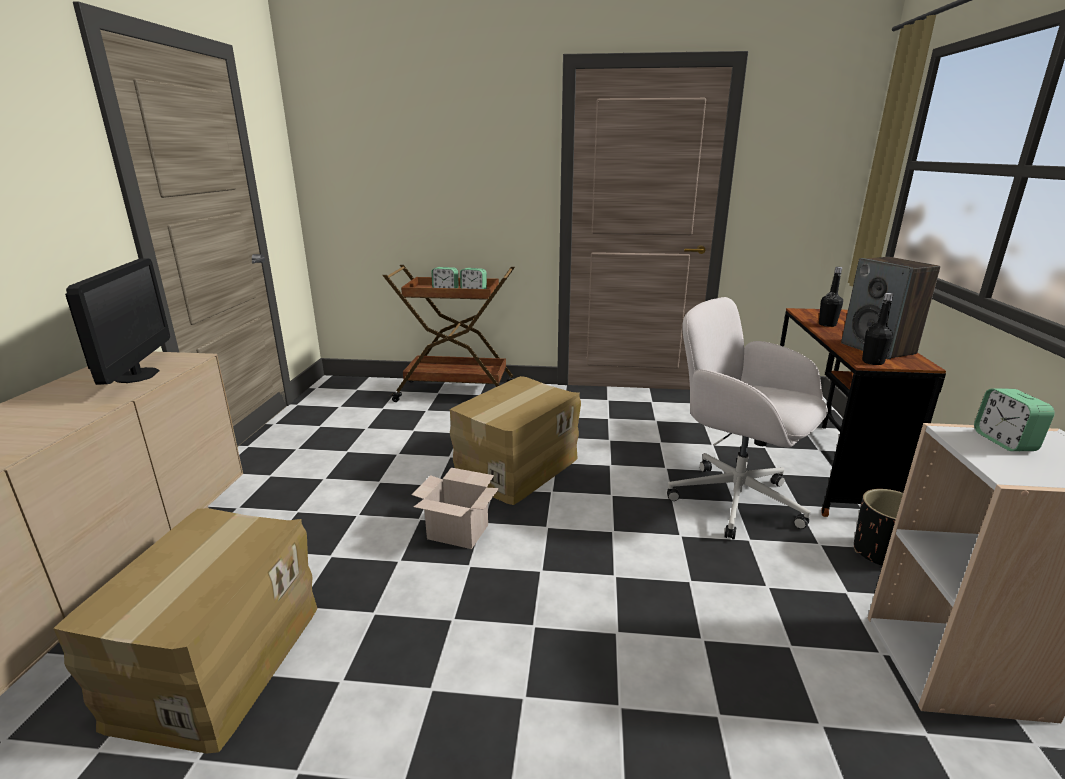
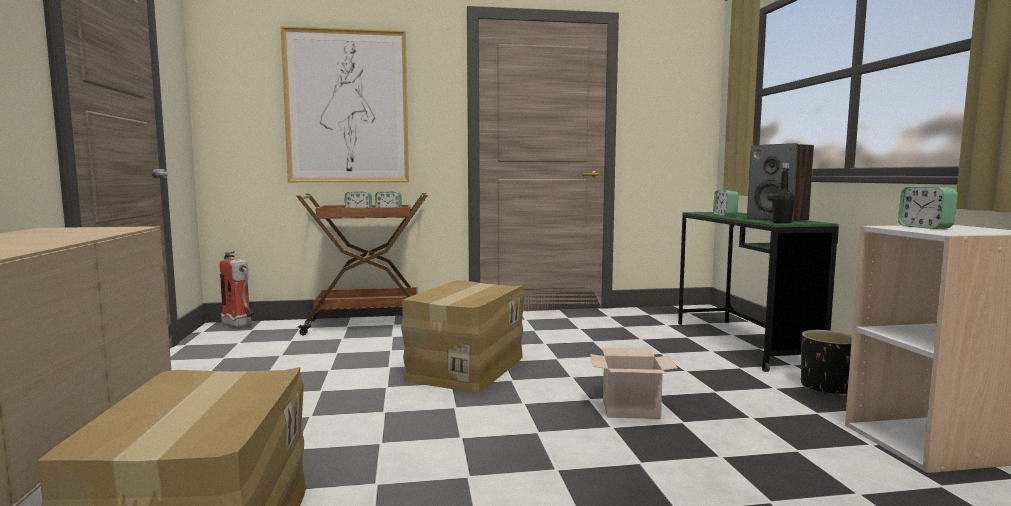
camera: 15 degrees left, 15 degrees down
(137, 375) = (78, 233): monitor -> none
(349, 384) = (240, 326): none -> fire extinguisher
(437, 175) = (347, 107): none -> picture
(459, 532) = (434, 415): cardboard box -> cardboard box (632, 409)
(736, 501) = (686, 370): white office chair -> none
(824, 466) = (743, 343): brown desk -> green desk
(827, 324) = (725, 215): black bottle -> alarm clock

